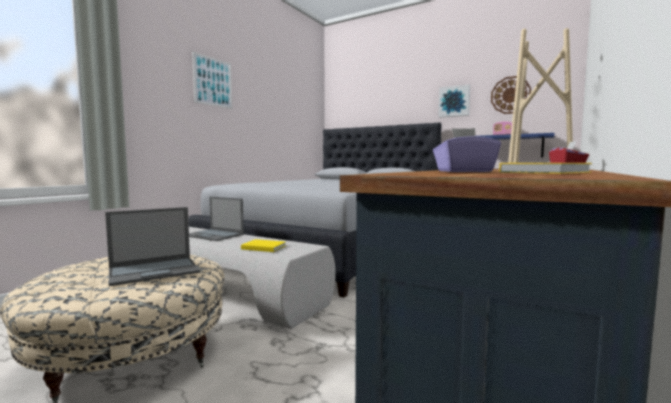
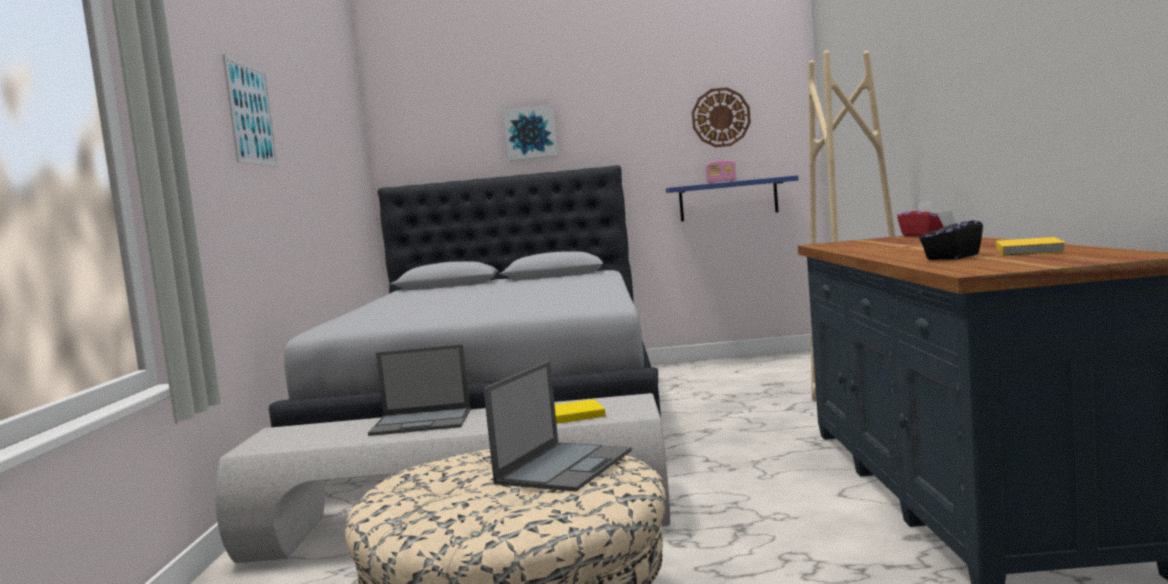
camera: 30 degrees left, 0 degrees up
(454, 101) = (633, 128): picture -> picture (531, 133)
(464, 171) = (952, 257): purple tissue box -> black tissue box

